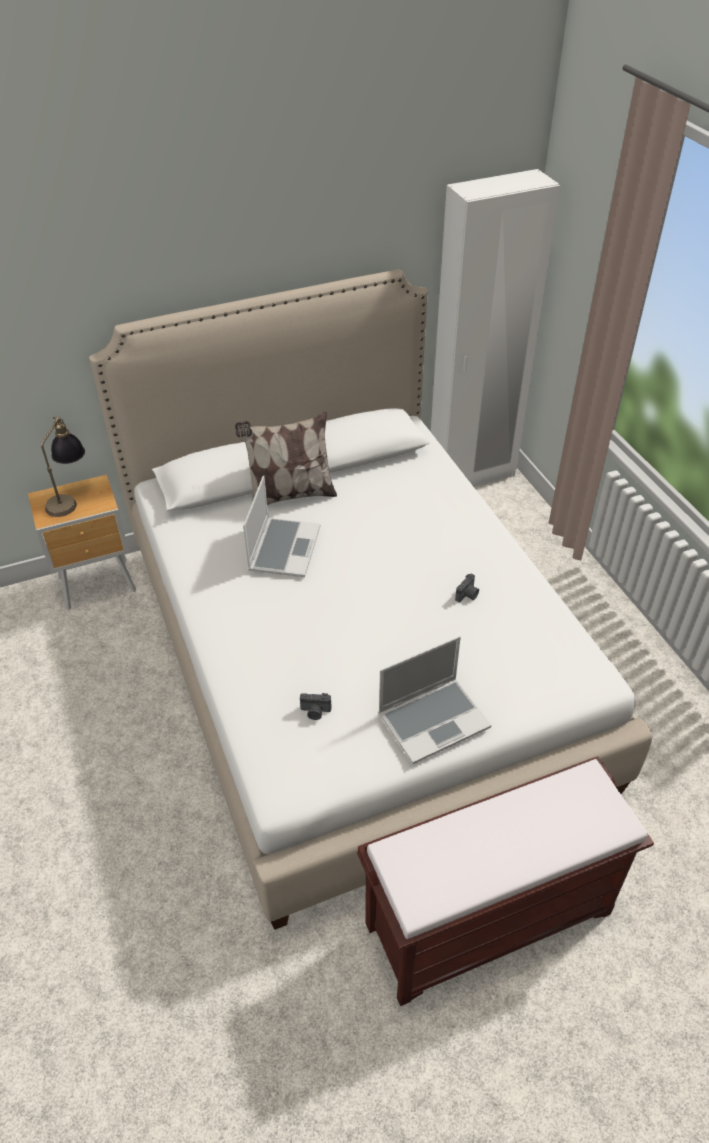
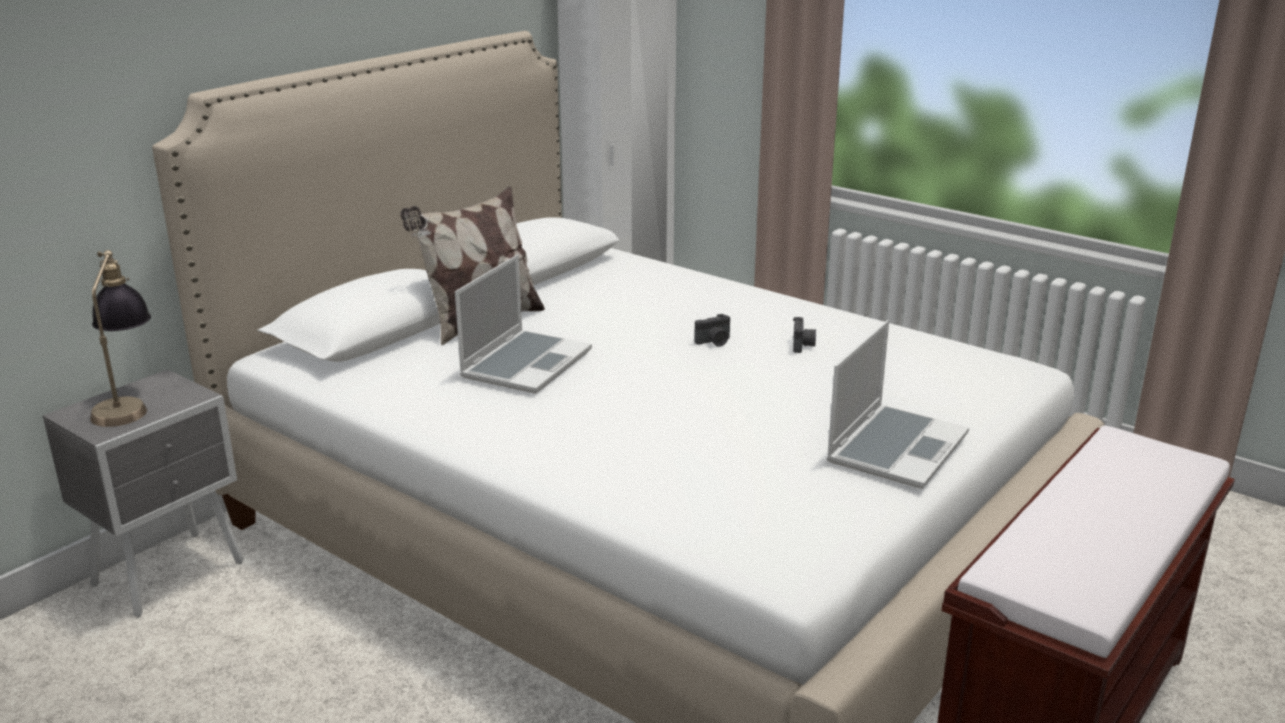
camera: 30 degrees left, 20 degrees down
(99, 585) = (172, 573): brown nightstand -> grey nightstand
(283, 548) = (526, 363): laptop -> laptop turned 45 degrees clockwise
(315, 712) = (747, 482): camera -> camera (714, 342)

